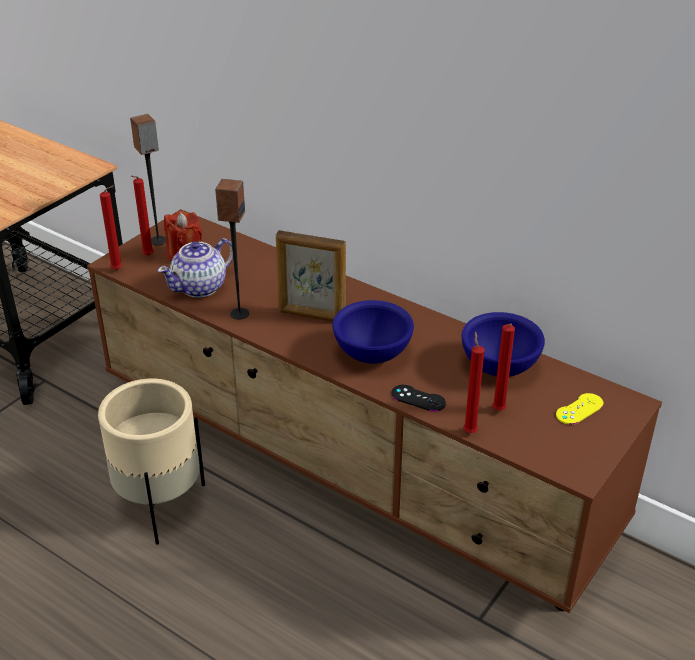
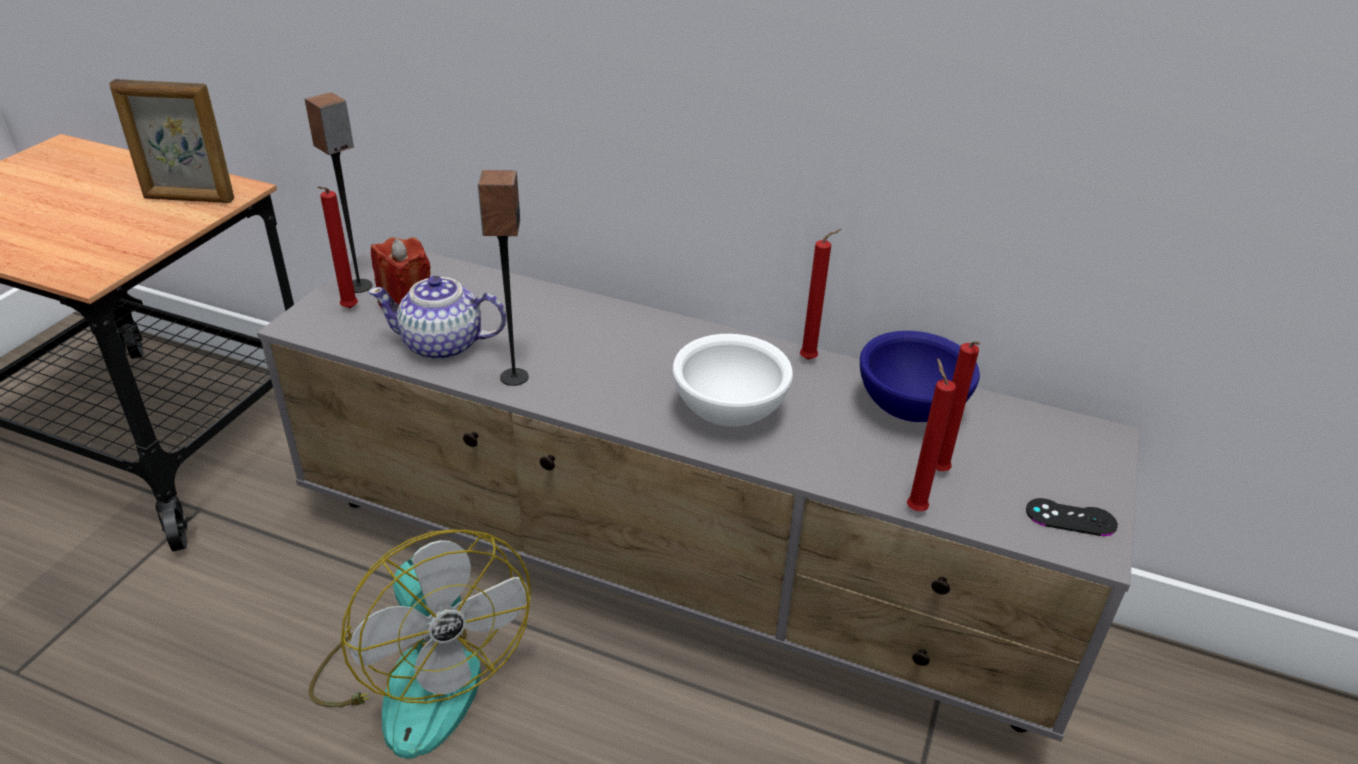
camera: 15 degrees left, 0 degrees up
(119, 270) = (310, 334): red candle -> red candle (811, 359)
(161, 505) = (420, 674): beige planter -> fan
(200, 287) = (443, 345): teapot -> teapot turned 60 degrees clockwise
(311, 316) = (621, 368): picture frame -> picture frame (189, 199)
(350, 469) = (675, 574): brown tv stand -> grey tv stand
(373, 354) = (731, 413): blue bowl -> white bowl
(418, 398) = (821, 469): black game controller -> black game controller (1070, 518)
(579, 409) = (1043, 453): yellow game controller -> none

